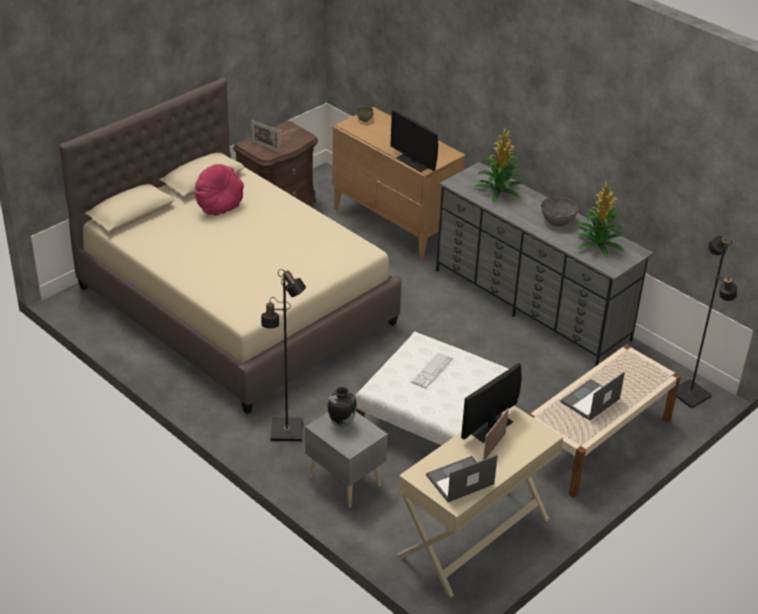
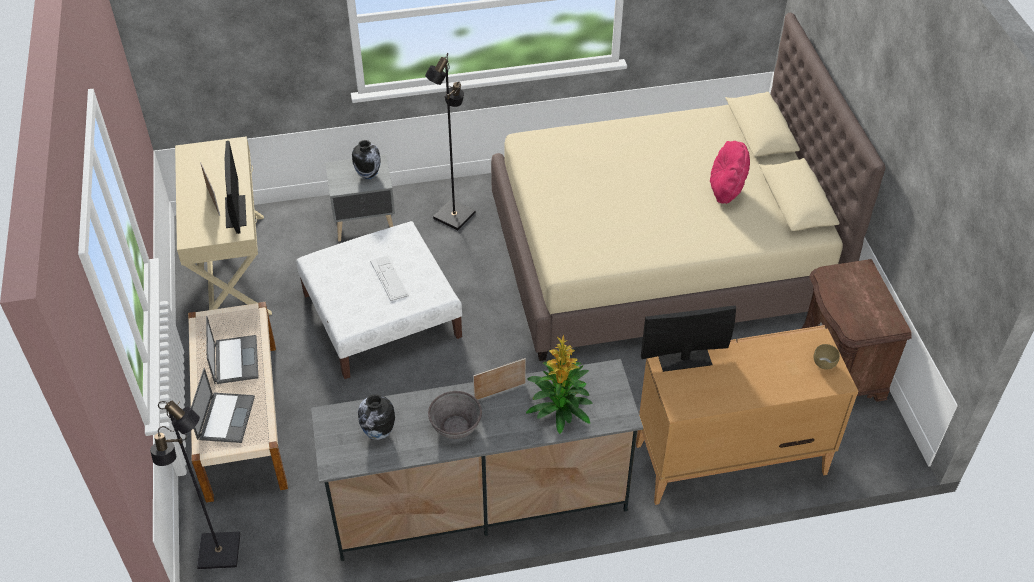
camera: 125 degrees right, 10 degrees up
(266, 147) = (846, 282): picture frame -> picture frame (499, 391)
(459, 480) = (205, 164): laptop -> laptop (226, 417)
(597, 245) = (378, 433): potted plant -> vase

